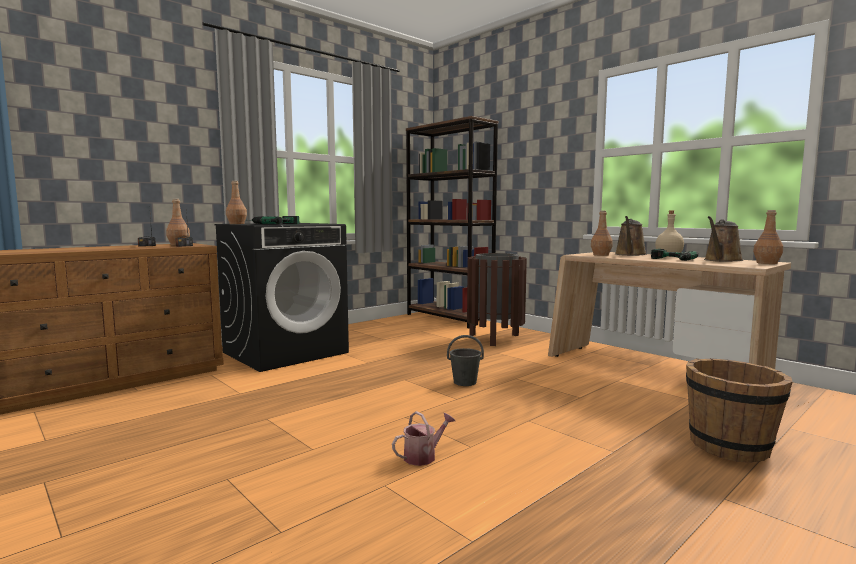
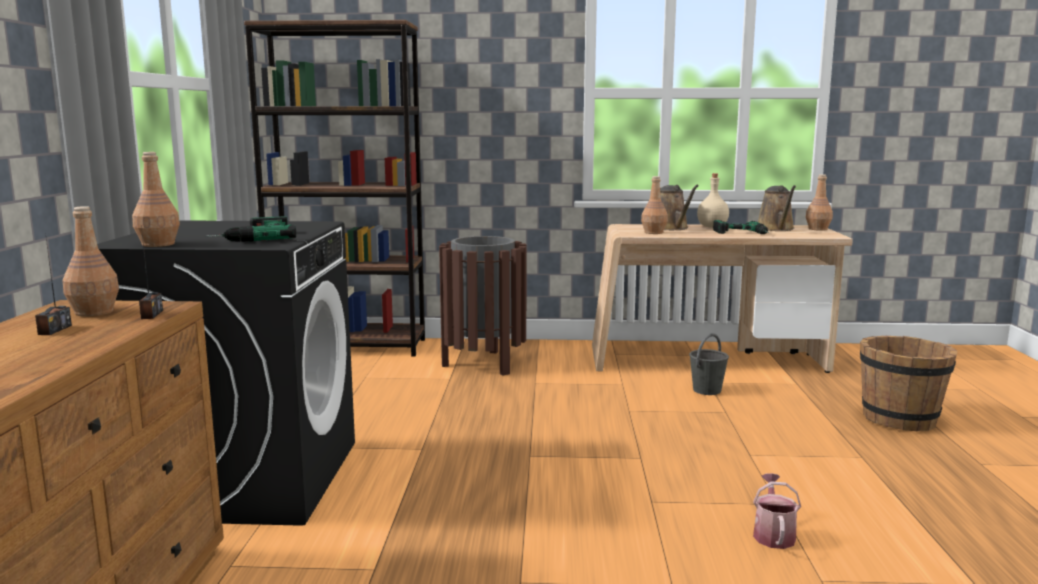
camera: 45 degrees left, 5 degrees up
(465, 382) = (598, 434): grey bucket -> grey bucket (707, 390)

